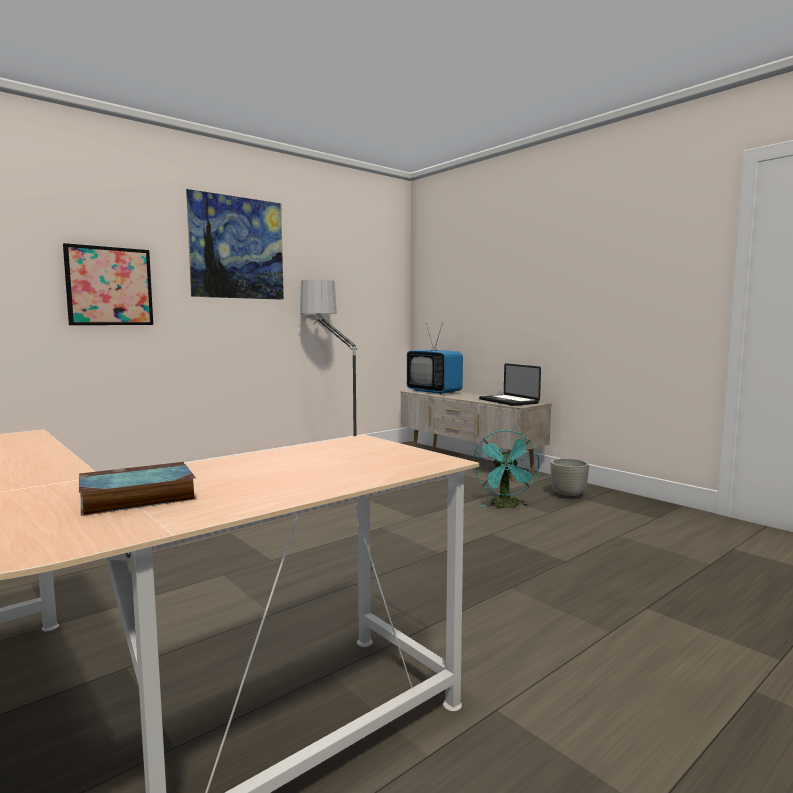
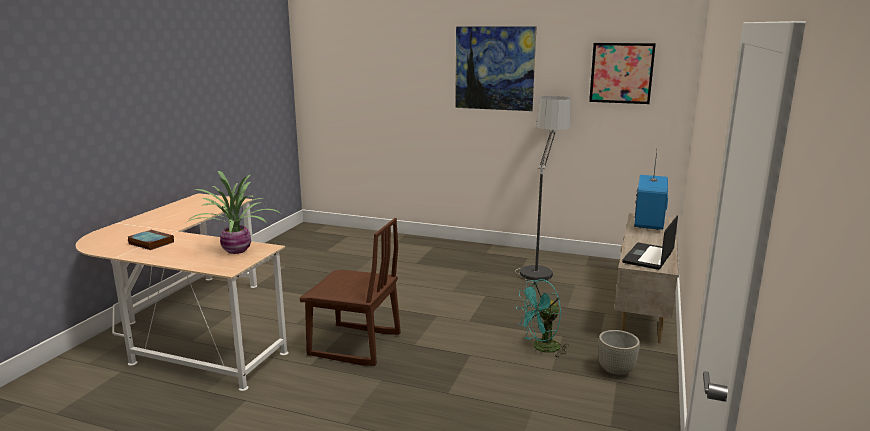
camera: 60 degrees right, 10 degrees up
(109, 286) = (403, 100): picture -> picture (621, 73)
(344, 452) = (236, 251): none -> potted plant
(402, 585) = (354, 345): none -> brown chair

